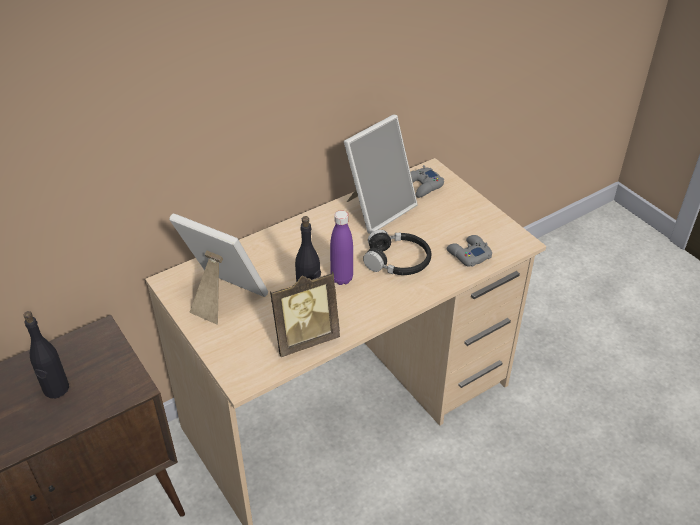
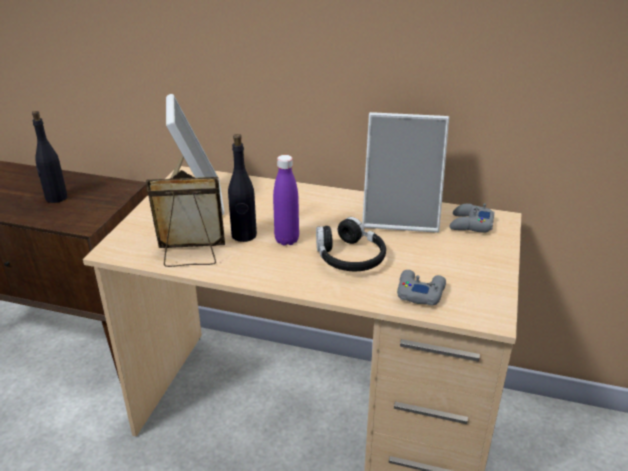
camera: 50 degrees right, 10 degrees down
(304, 339) = (191, 256): picture frame -> picture frame turned 150 degrees clockwise

